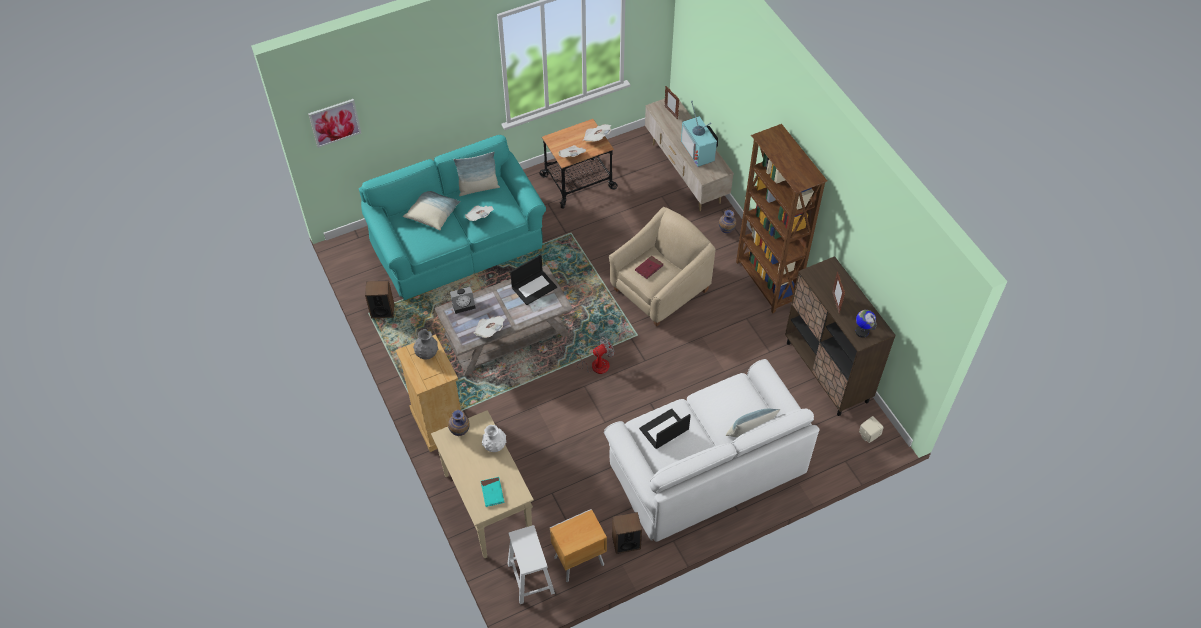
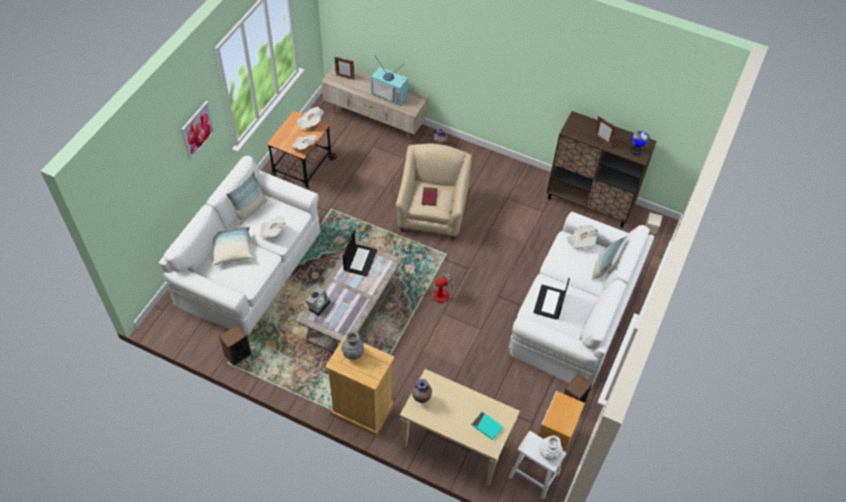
camera: 40 degrees left, 0 degrees up
(335, 122) = (124, 211): picture -> picture (197, 129)
(457, 242) = (250, 265): turquoise sofa -> white sofa
(489, 331) = (357, 312): newspaper -> newspaper (581, 241)
(494, 446) = (456, 391): white vase -> white vase (549, 453)
(593, 364) = (435, 293): fan -> fan turned 45 degrees clockwise
(766, 283) = (498, 166): brown bookcase -> none

